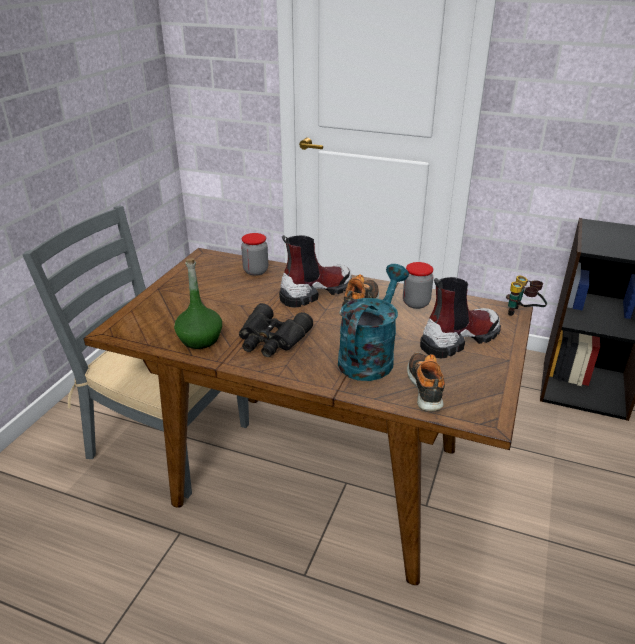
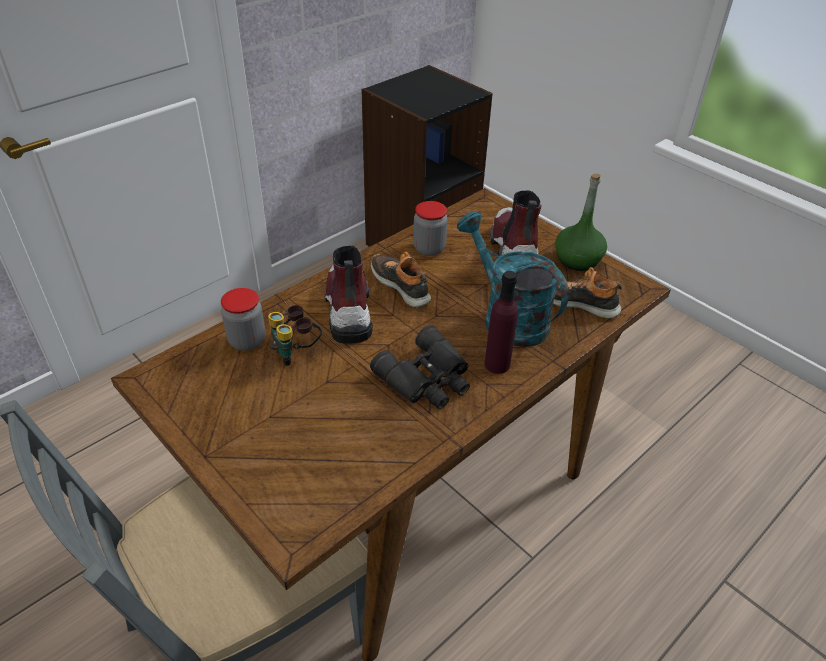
camera: 65 degrees left, 10 degrees up
(200, 339) = (383, 444): green bottle -> green bottle (577, 260)
(310, 364) = (497, 364): none -> purple bottle
(522, 314) = (495, 199): binoculars -> binoculars (297, 353)

